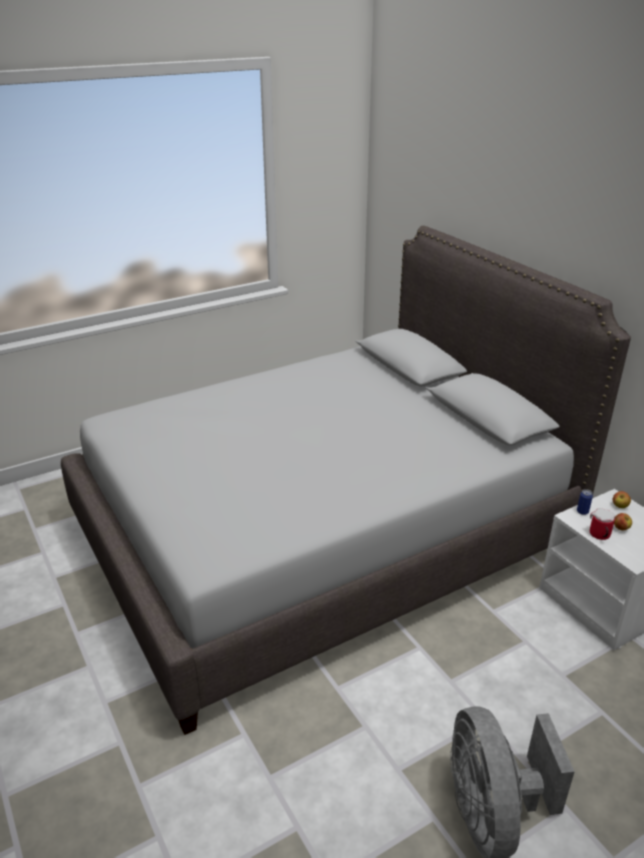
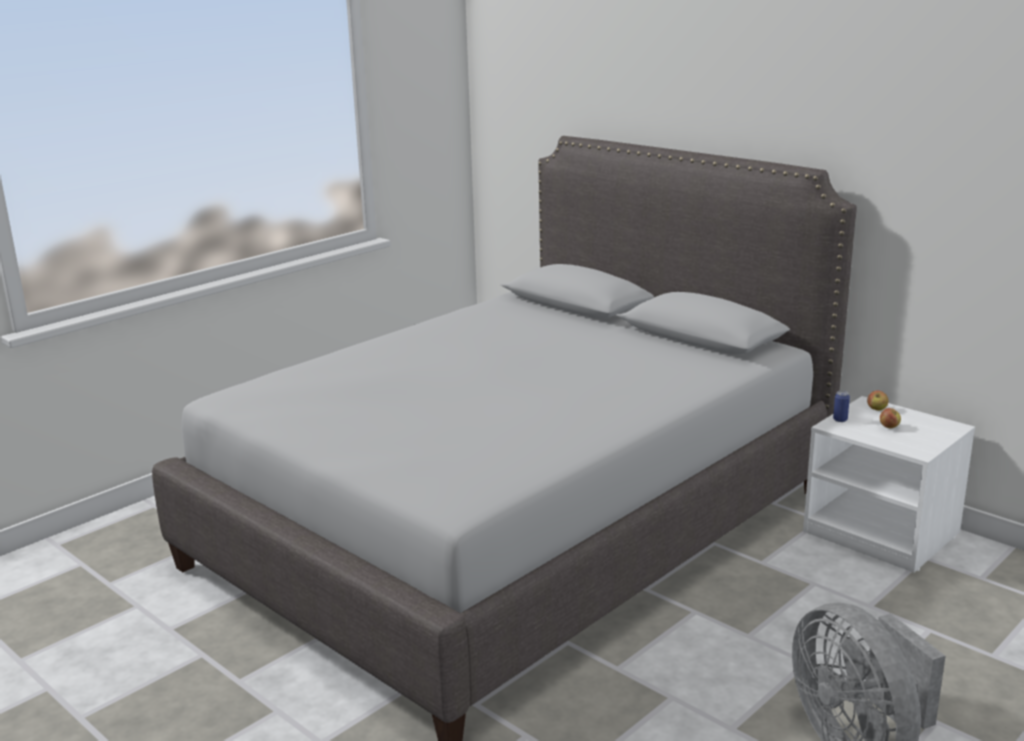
camera: 15 degrees left, 10 degrees down
(599, 536) = (870, 437): mug -> none

